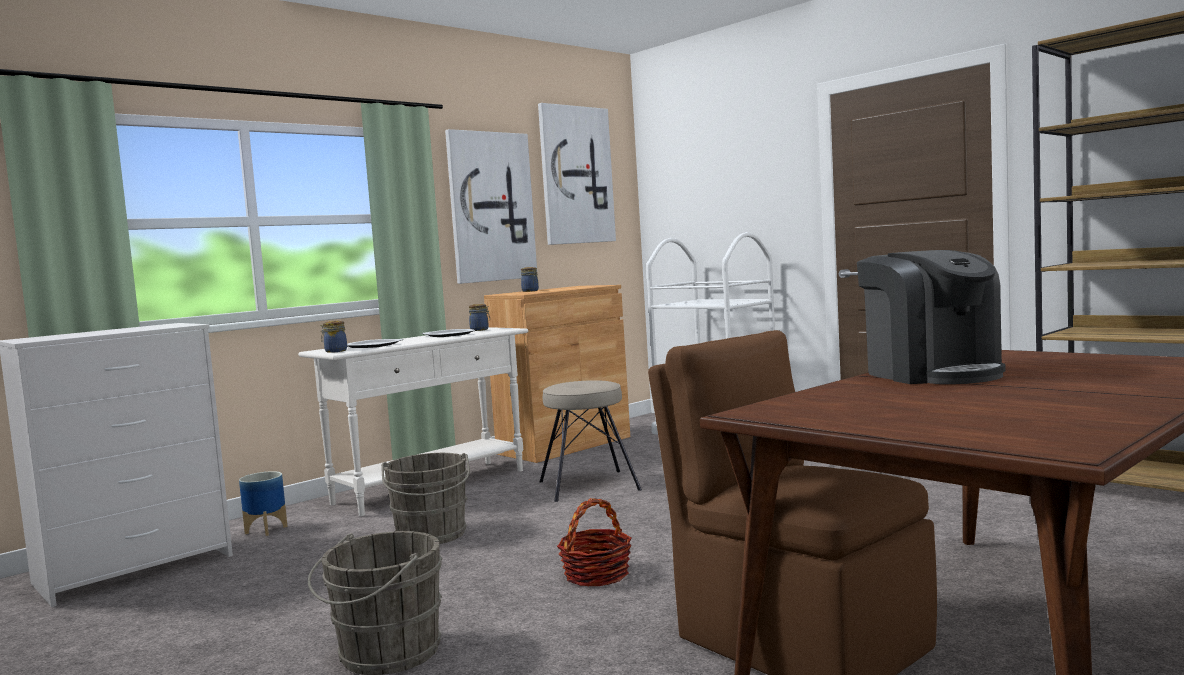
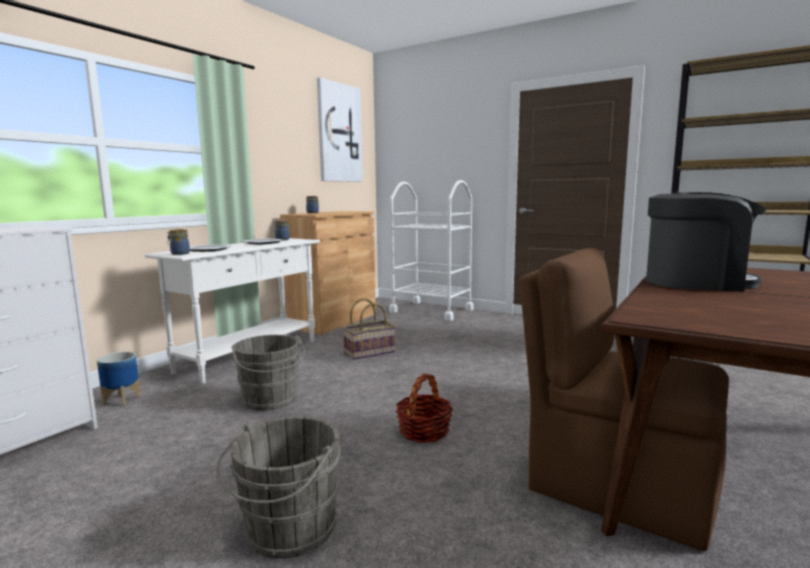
camera: 15 degrees left, 5 degrees up
(490, 207) = (284, 150): picture -> none
(588, 485) = (369, 352): beige stool -> basket
(932, 373) = (696, 282): coffee machine -> coffee machine turned 45 degrees counterclockwise

